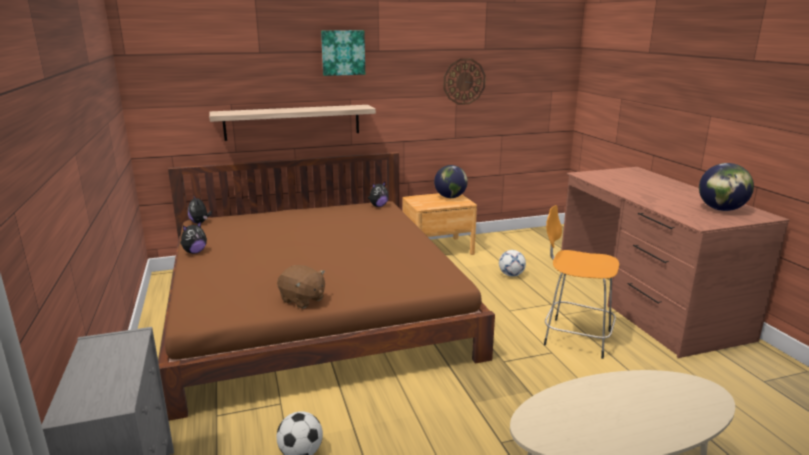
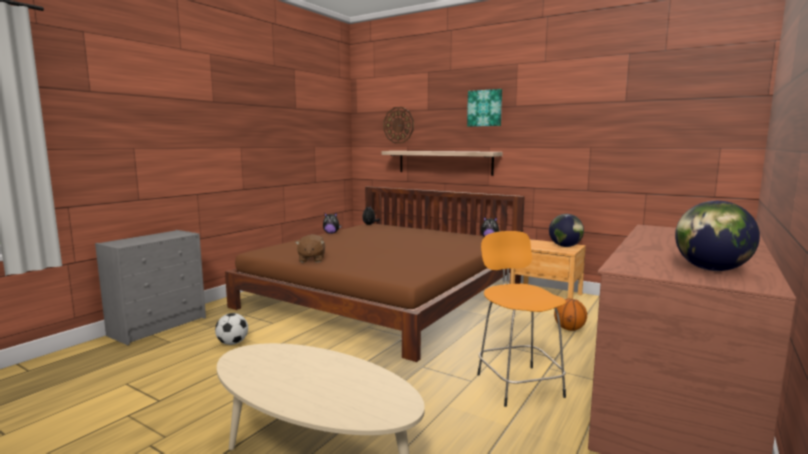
camera: 50 degrees right, 10 degrees down
(464, 81) = (598, 134): wall clock -> wall clock (398, 125)
(511, 275) = (569, 329): football -> basketball

